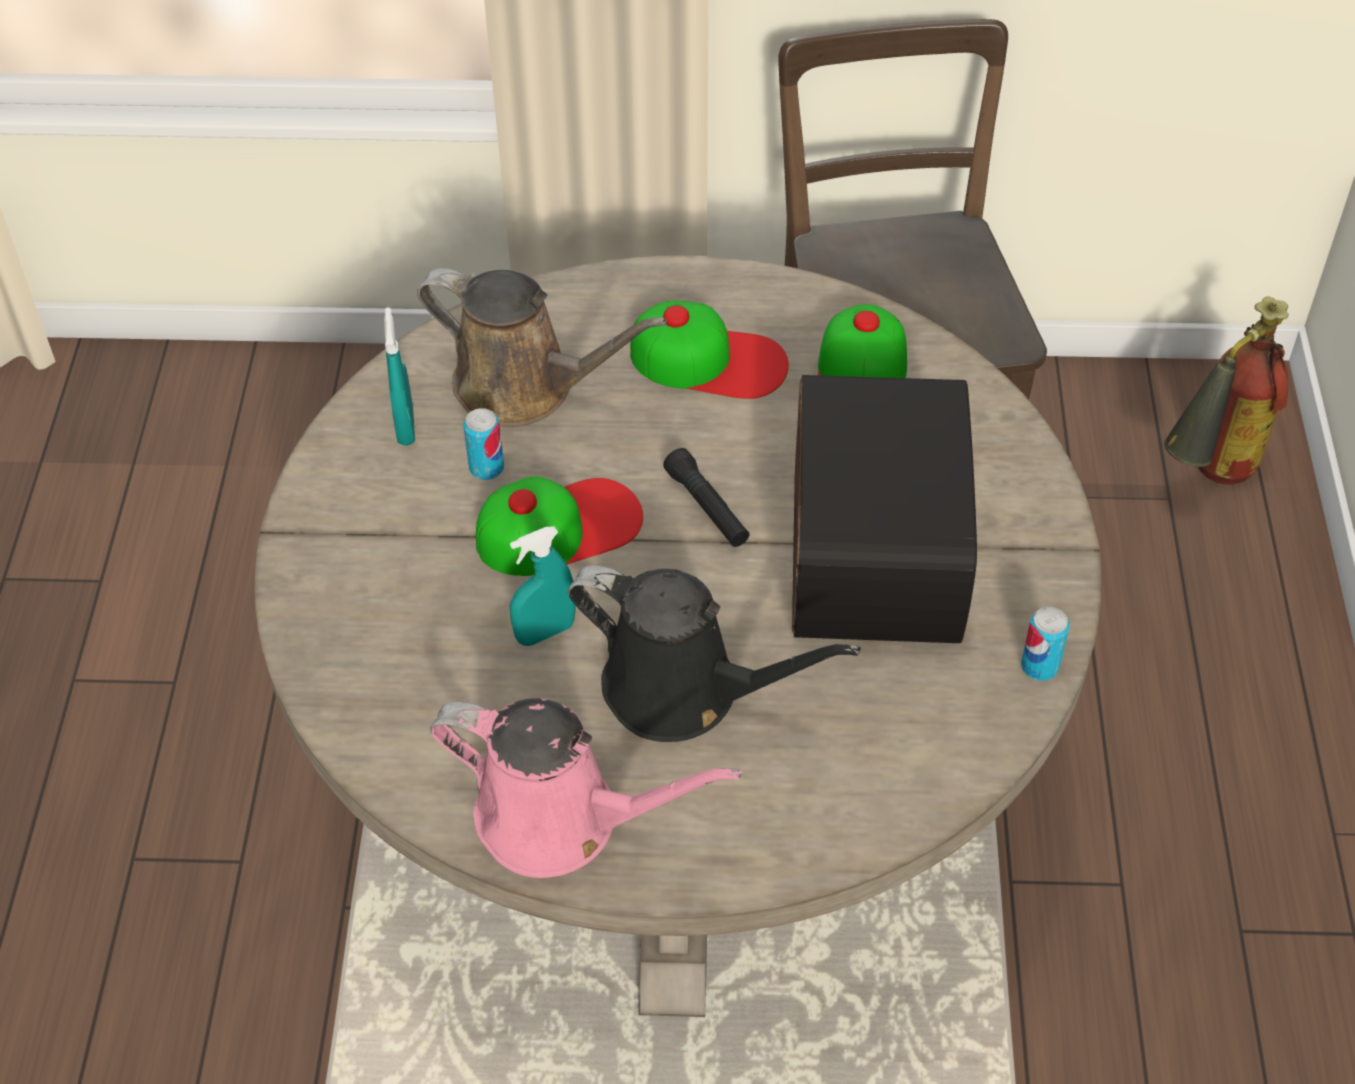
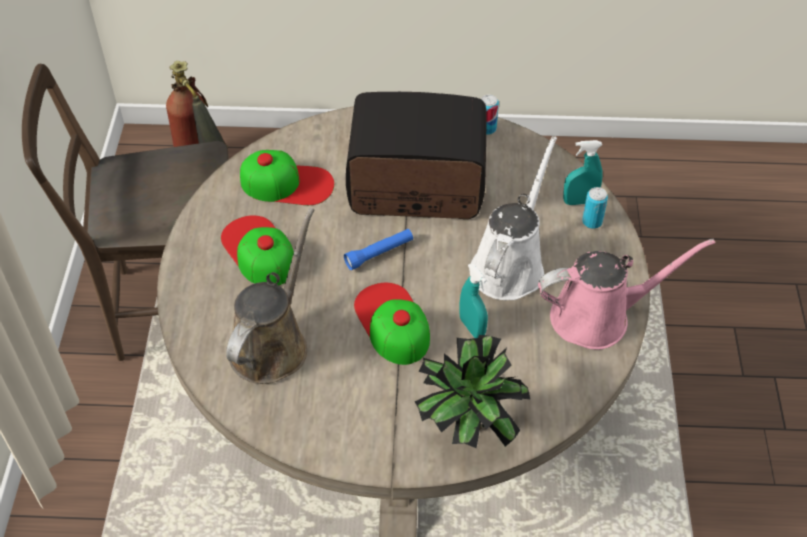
camera: 90 degrees left, 0 degrees up
(345, 621) = (466, 430): none -> potted plant
(405, 427) = (302, 408): turquoise spray bottle -> turquoise spray bottle (579, 201)
(486, 468) = (342, 361): can -> can (592, 222)
(561, 820) = (598, 317): pink watering can -> pink watering can turned 60 degrees clockwise
(684, 691) = (510, 265): black watering can -> white watering can
(707, 508) = (379, 253): black flashlight -> blue flashlight
(709, 360) = (258, 251): cap -> cap turned 45 degrees counterclockwise

